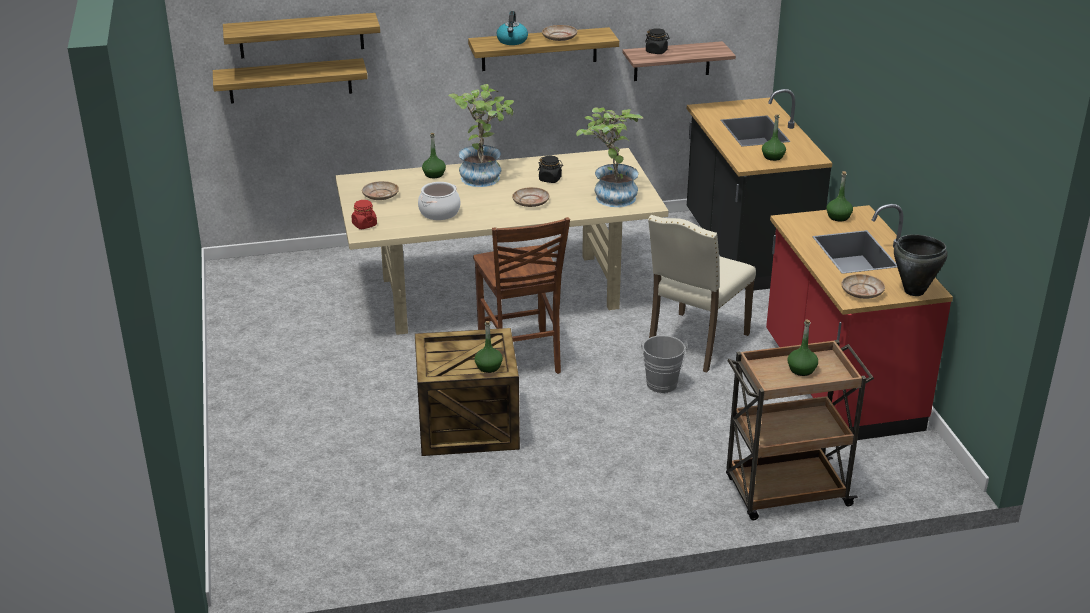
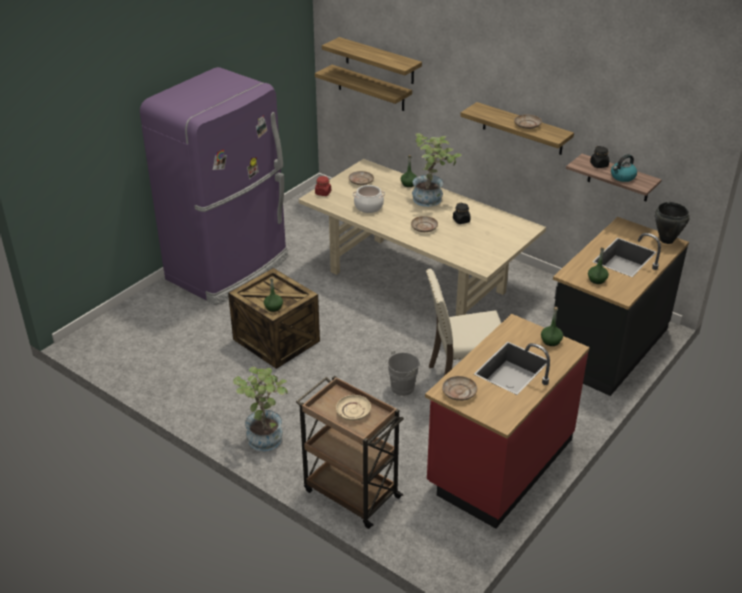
camera: 50 degrees right, 5 degrees up
(276, 397) = (229, 269): none -> purple fridge
(512, 41) = (495, 115): kettle -> kettle (622, 177)
(520, 358) = (362, 323): brown chair -> none
(610, 196) = (472, 249): potted plant -> potted plant (264, 435)
(801, 369) = (353, 411): green bottle -> beige plate
(914, 291) = (491, 415): black cooking pot -> black cooking pot (666, 240)

